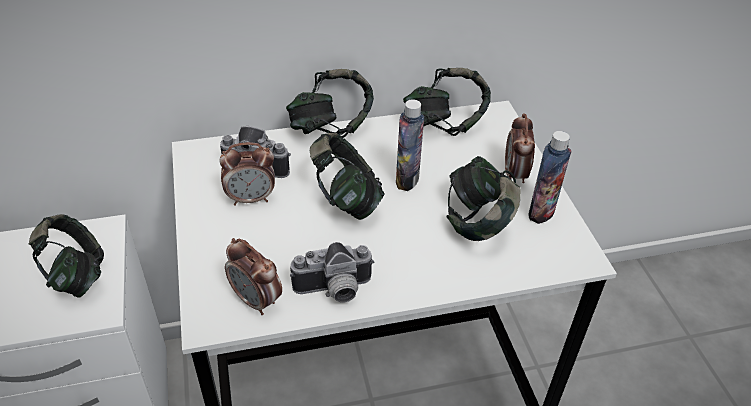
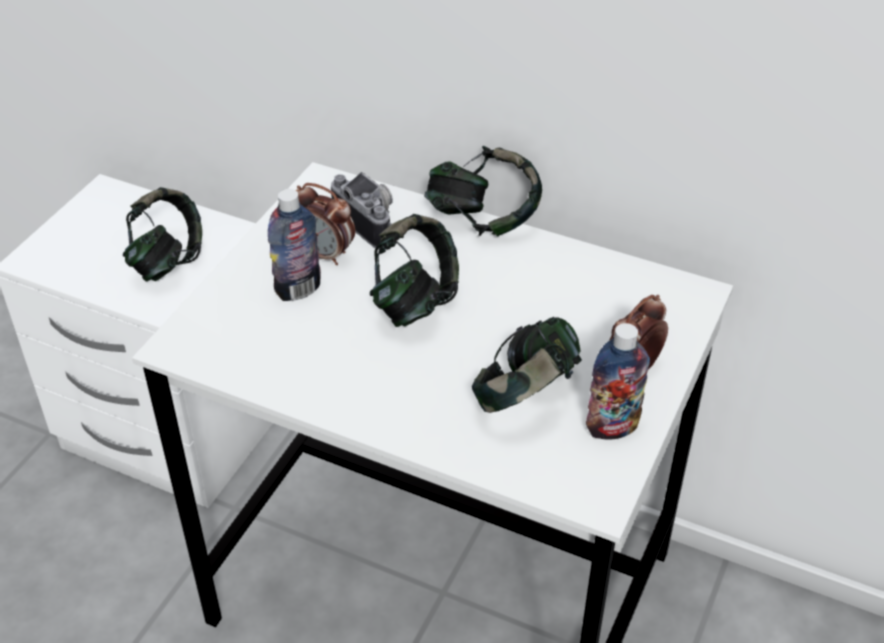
camera: 40 degrees right, 0 degrees up
(256, 300) = (231, 351): alarm clock -> none
(334, 291) = (306, 382): camera -> none
(407, 179) = (501, 314): bottle -> bottle (298, 289)
(444, 124) = (614, 276): headphones -> none

